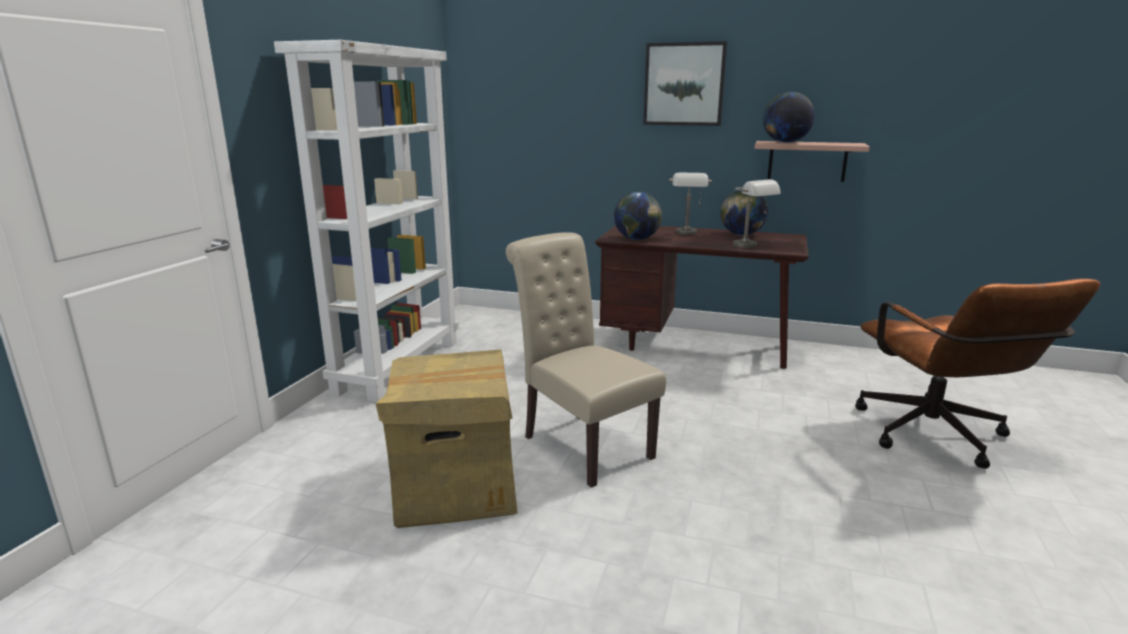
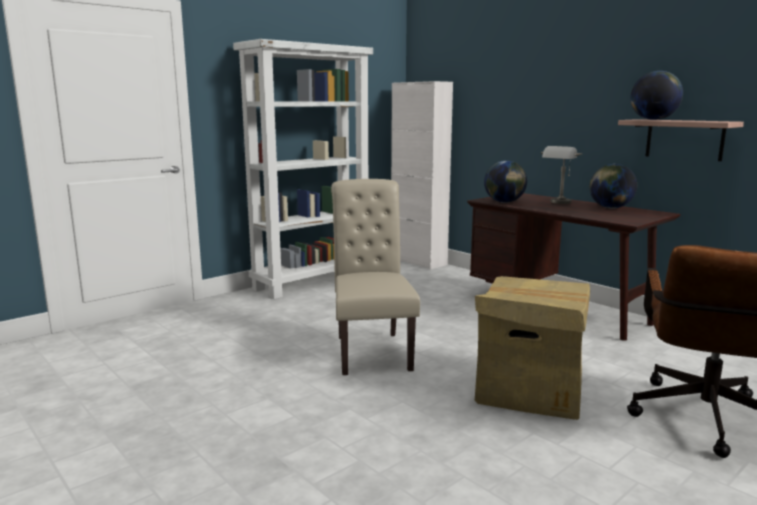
camera: 30 degrees right, 5 degrees down
(454, 484) = (260, 351): cardboard box -> cardboard box (529, 387)
(491, 313) = (418, 261): none -> white cabinet
(684, 84) = (574, 68): picture -> none
(751, 247) = (596, 216): grey table lamp -> none

